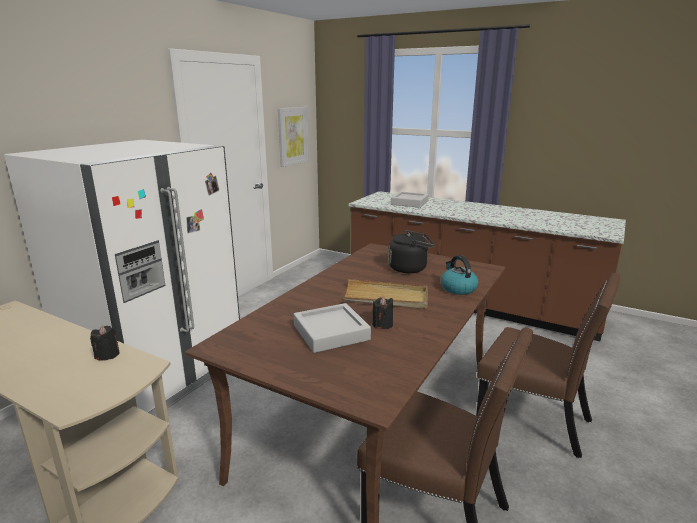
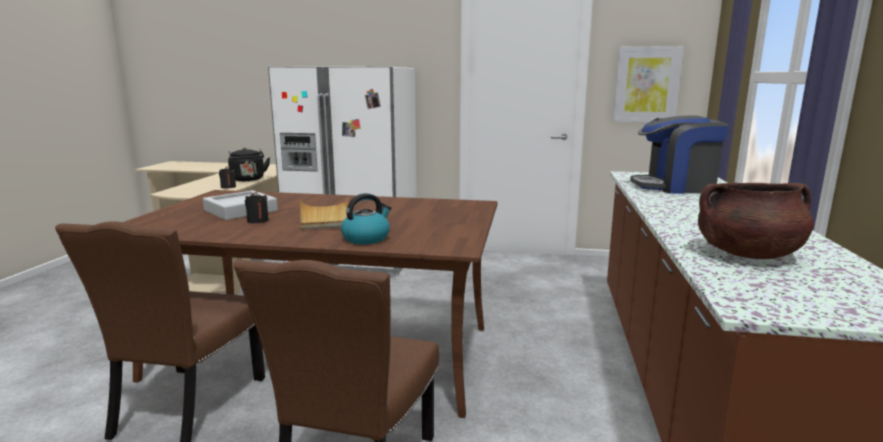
camera: 70 degrees right, 5 degrees down
(409, 203) = (675, 187): grey tray -> coffee machine
(410, 268) = (420, 218): black kettle -> black kettle (248, 180)
(544, 220) = (747, 254): none -> brown cooking pot

